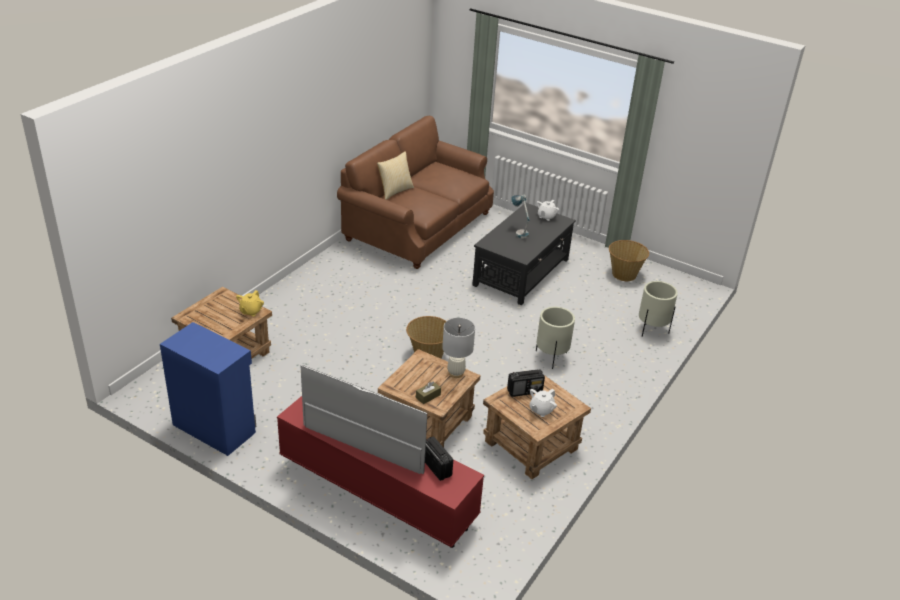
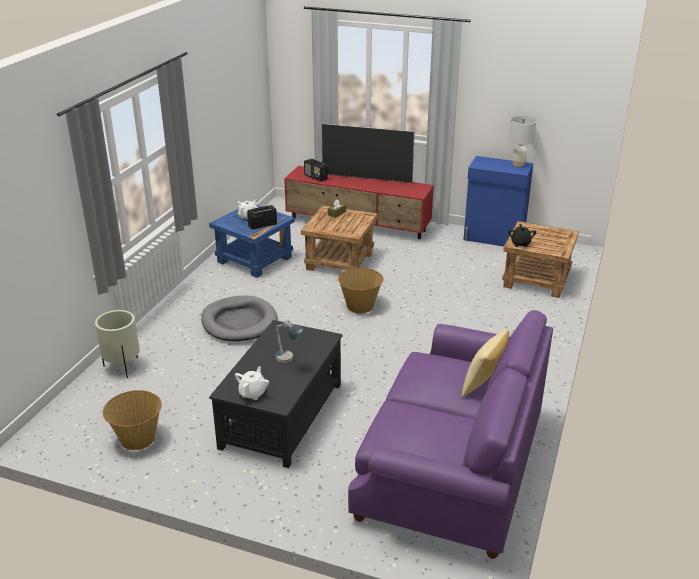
camera: 170 degrees right, 5 degrees down
(251, 311) = (520, 243): yellow teapot -> black teapot
(418, 226) = (452, 467): brown sofa -> purple sofa
(456, 373) = (320, 228): white table lamp -> white table lamp (518, 164)
(531, 444) = (254, 260): brown side table -> blue side table
(551, 357) = (239, 322): beige planter -> grey dog bed

